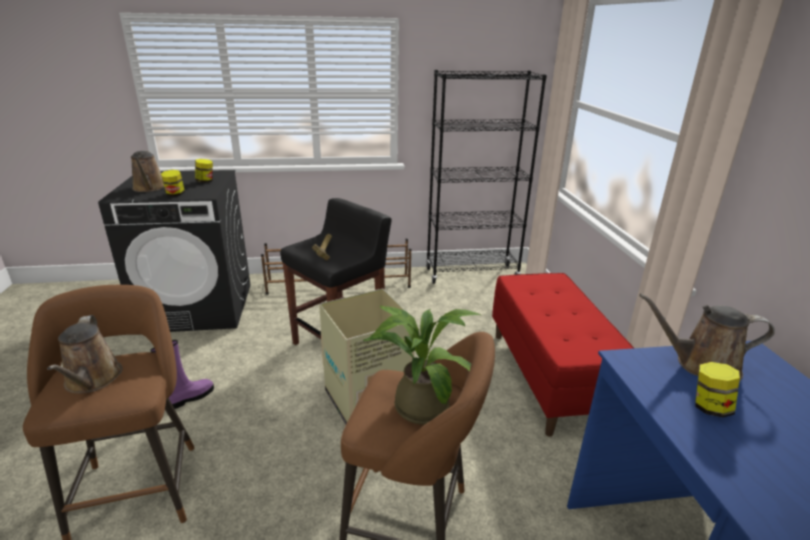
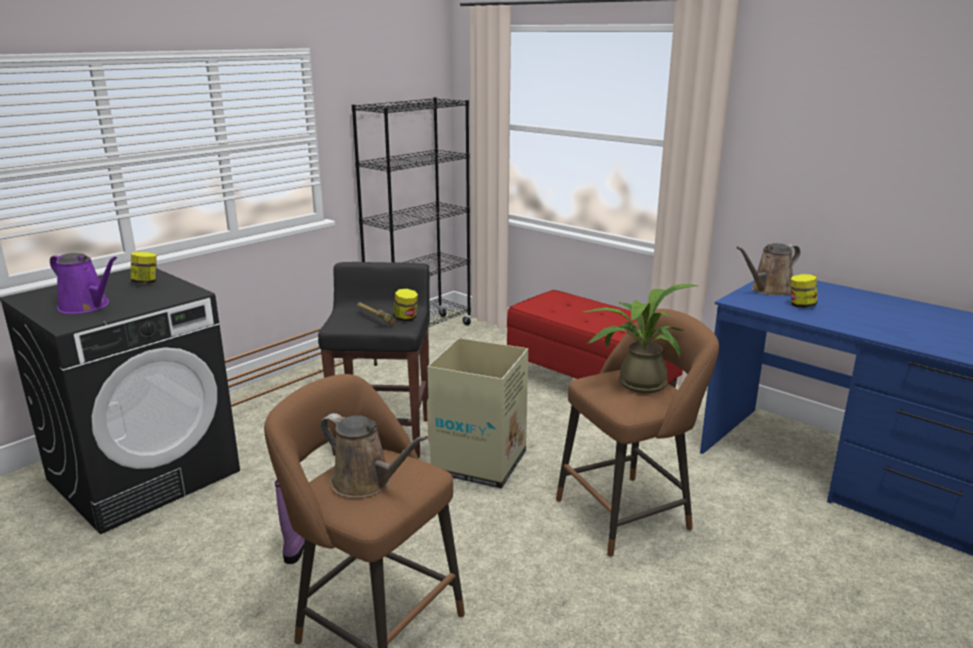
camera: 40 degrees left, 5 degrees down
(149, 188) = (87, 306): brown watering can -> purple watering can
(175, 194) = (147, 302): jar -> jar (406, 319)

